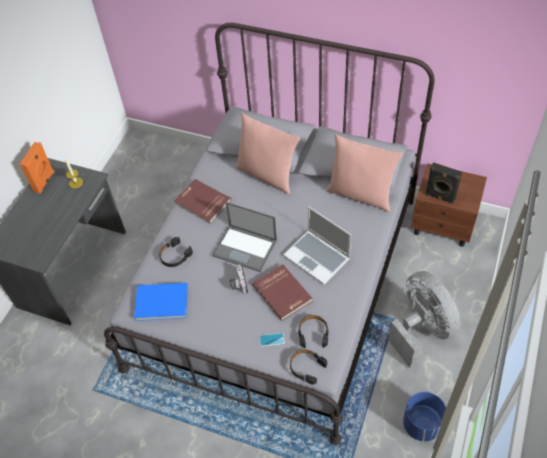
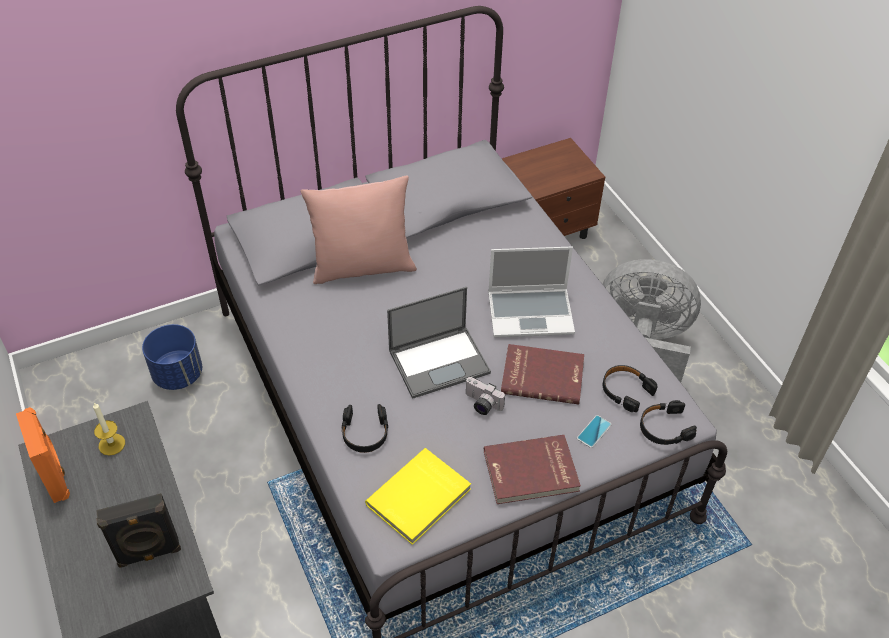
camera: 50 degrees left, 5 degrees down
(161, 303) = (420, 498): blue book -> yellow book
(202, 203) = (321, 350): red book -> red book (531, 472)
(361, 194) = (493, 220): pink pillow -> none
(422, 424) = (750, 431): blue planter -> blue planter (178, 374)
(439, 197) = (552, 183): black speaker -> black speaker (149, 554)

